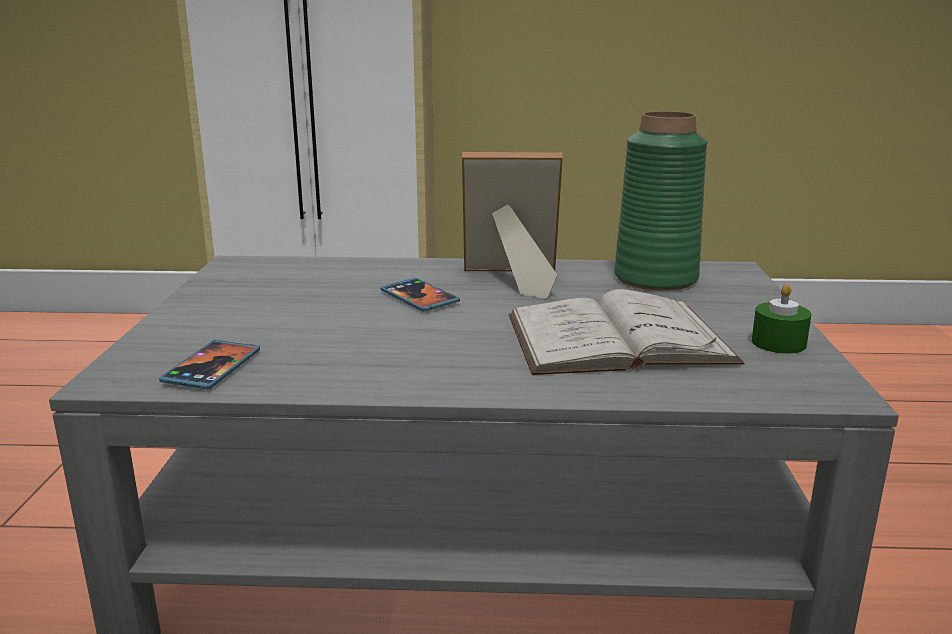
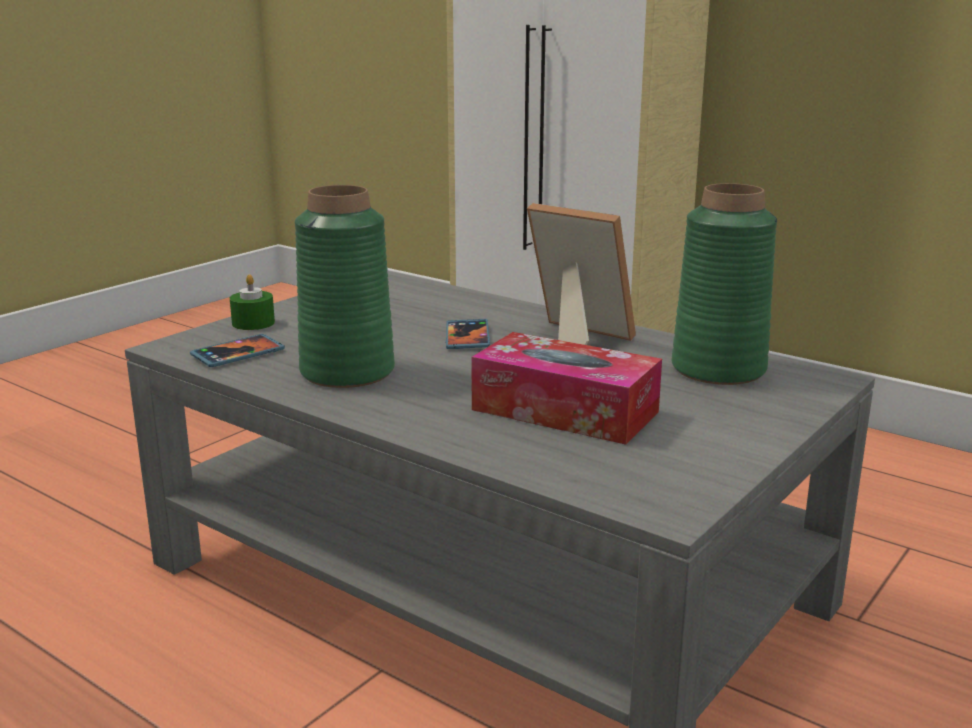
camera: 35 degrees right, 0 degrees up
(367, 355) = (348, 371): none -> green vase
(617, 338) = (565, 411): white book -> tissue box
(778, 343) = (710, 456): green candle -> green candle (253, 323)

